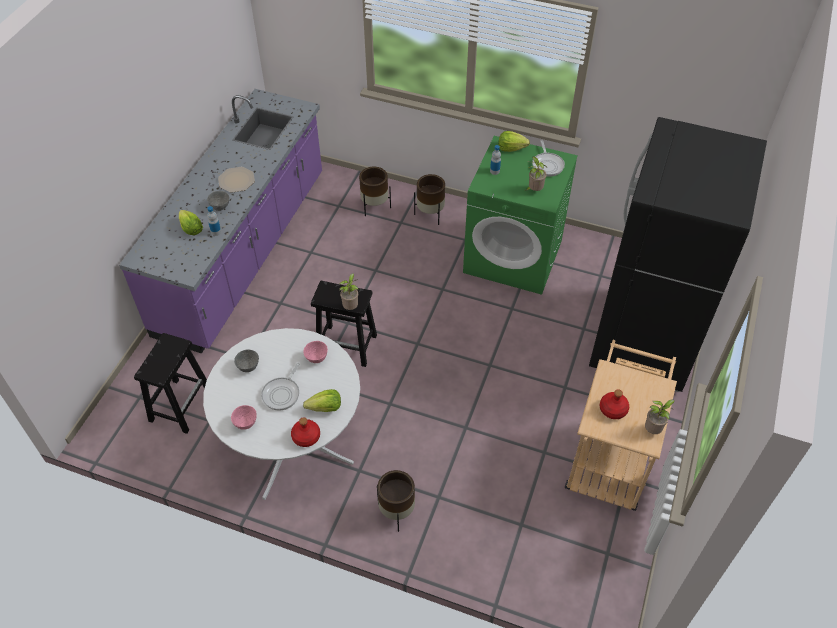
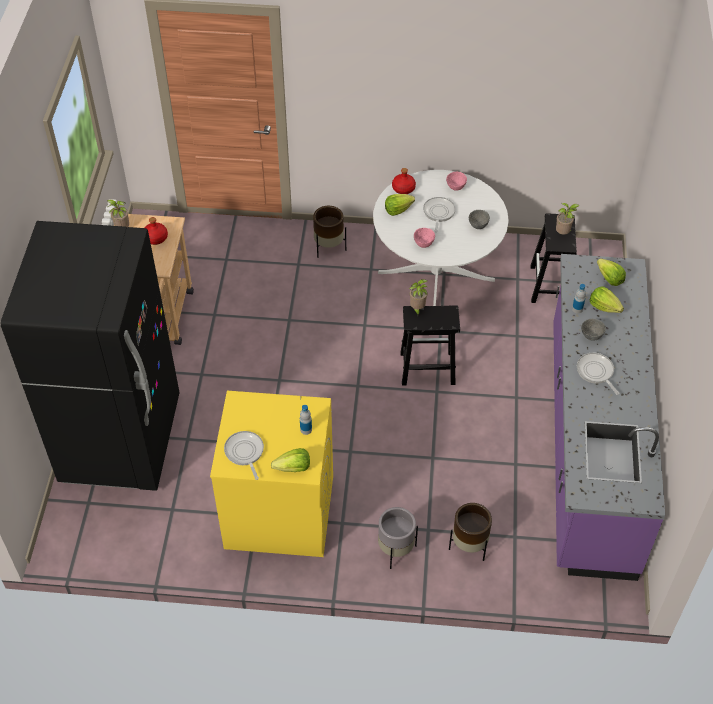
camera: 165 degrees right, 0 degrees up
(167, 252) = (609, 278): none -> lettuce
(237, 180) = (596, 372): plate -> frying pan
(430, 215) = (395, 550): brown planter -> grey planter
(513, 256) = (278, 512): green washing machine -> yellow washing machine
(534, 190) = (255, 413): potted plant -> potted plant (563, 233)

